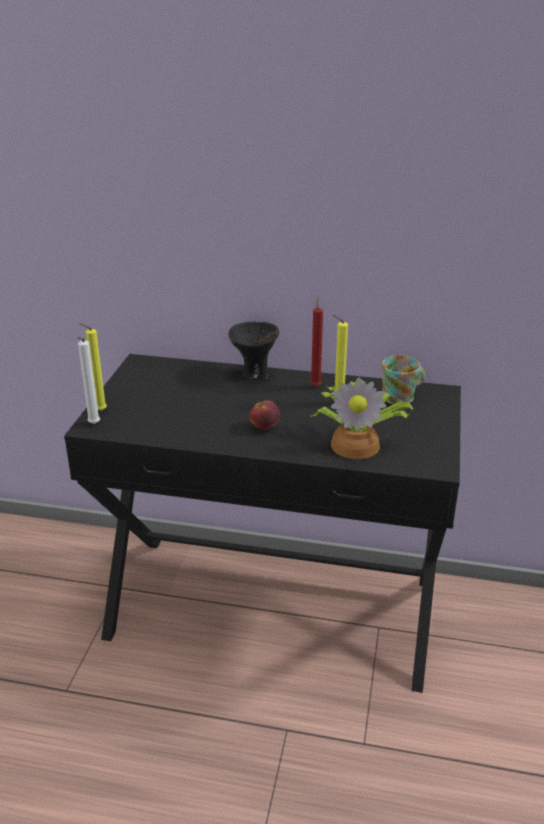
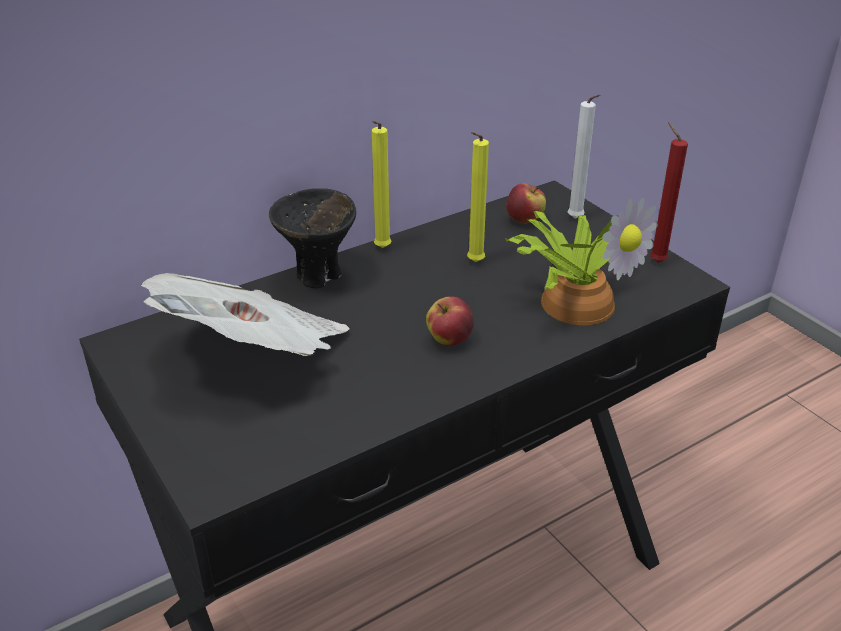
camera: 45 degrees left, 5 degrees up
(93, 425) = (212, 481): white candle -> white candle (576, 219)
(99, 411) = (183, 454): yellow candle -> yellow candle (381, 249)
(179, 391) = (257, 354): none -> newspaper
(315, 386) = (416, 254): red candle -> red candle (655, 261)
(402, 396) = (525, 220): mug -> apple

